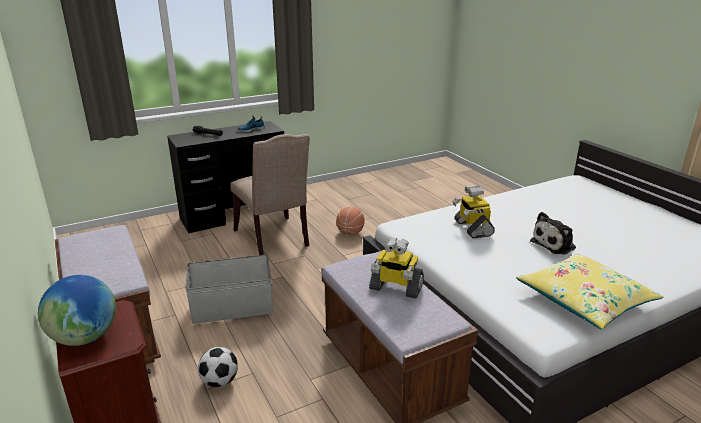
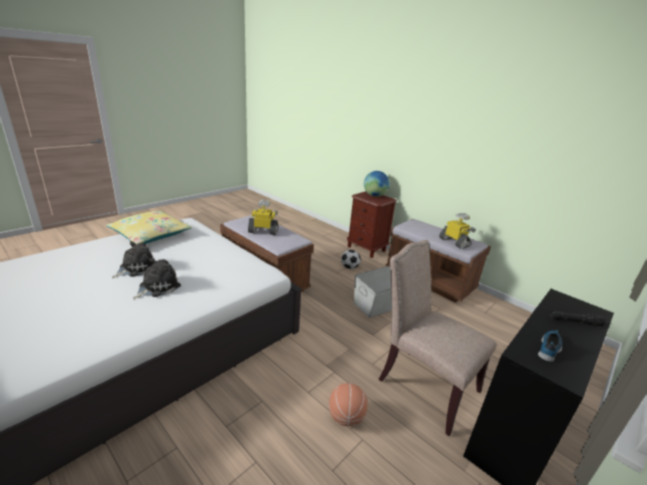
camera: 160 degrees right, 0 degrees up
(472, 228) = (204, 274): toy robot -> toy robot (454, 242)
(515, 223) = (157, 287): none -> plush toy

